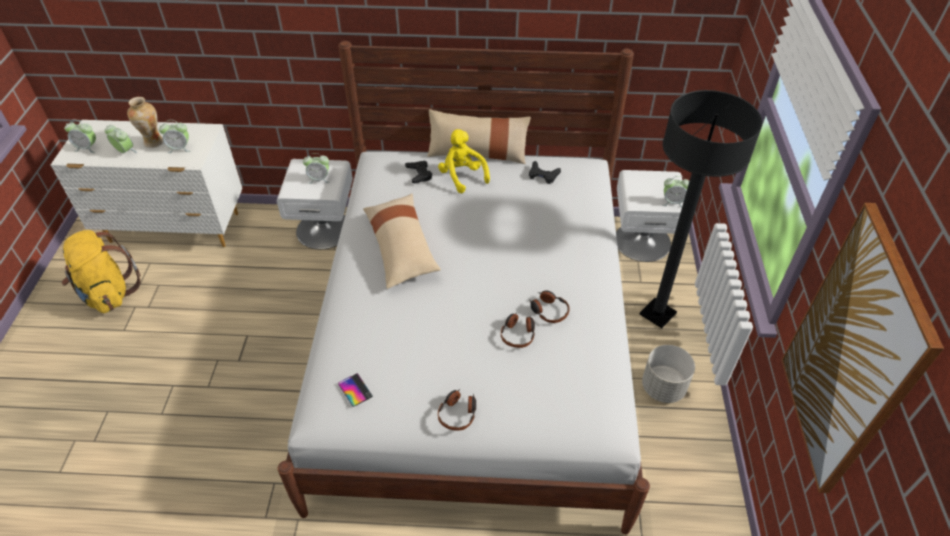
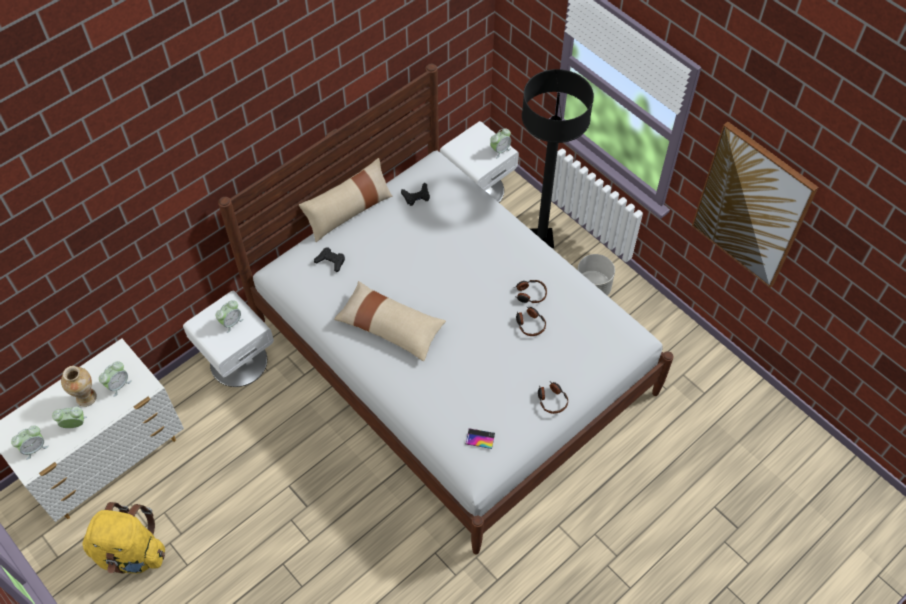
camera: 45 degrees left, 10 degrees up
(462, 176) = (363, 240): yellow plush toy -> none

